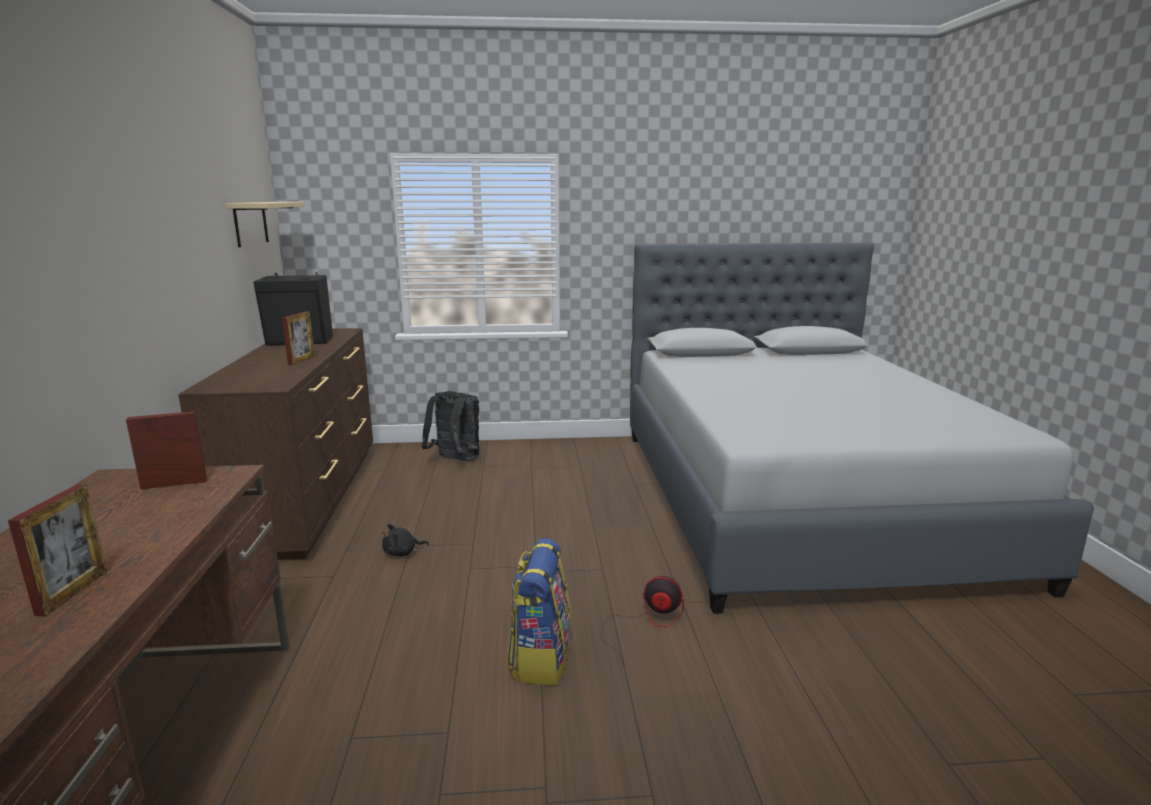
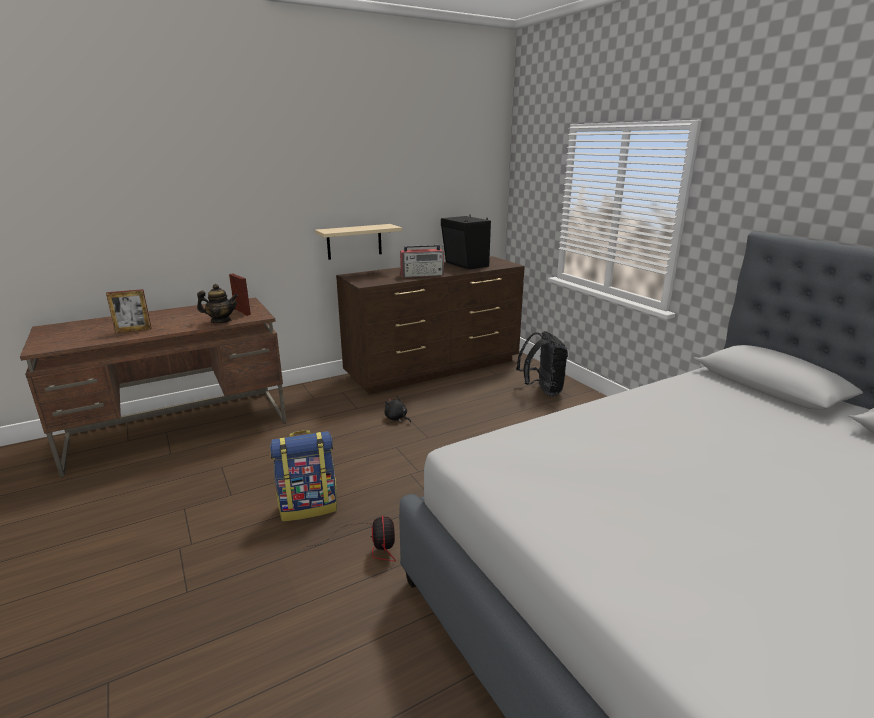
camera: 65 degrees right, 5 degrees up
(196, 503) = (221, 321): none -> teapot
(250, 223) = (463, 178): beige shelf -> beige shelf (354, 241)
(301, 360) = (423, 275): picture frame -> radio

